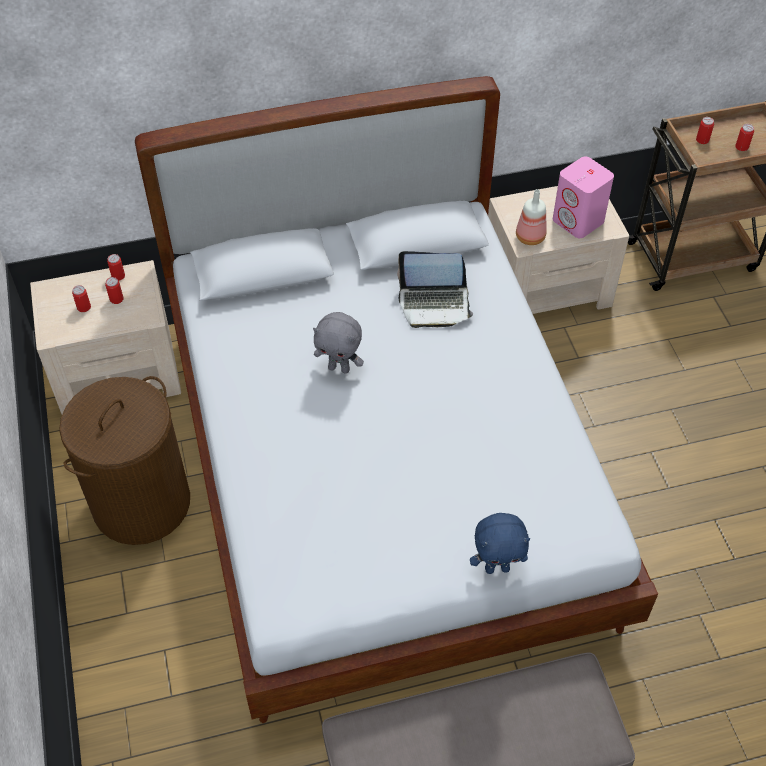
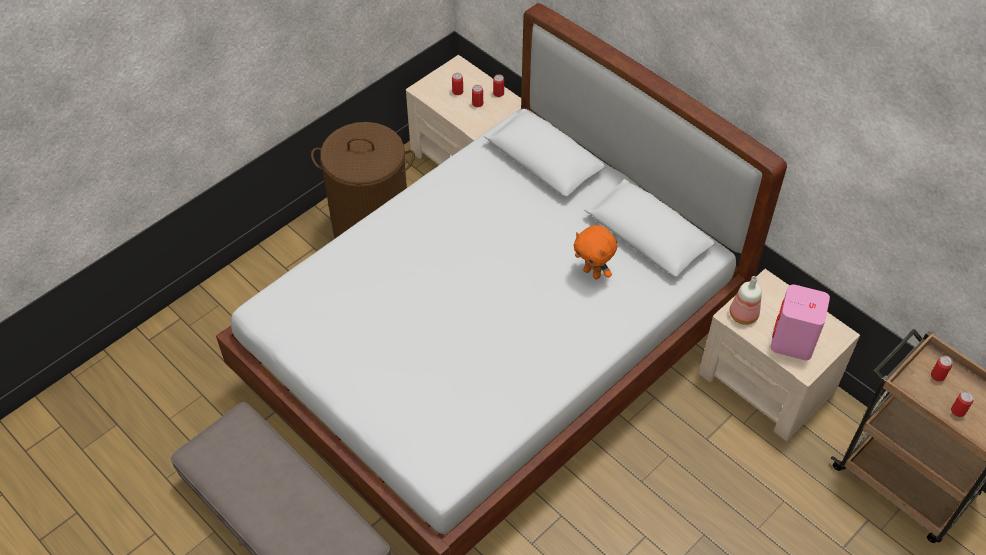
camera: 60 degrees right, 0 degrees up
(339, 368) = (487, 245): grey plush toy -> none
(434, 304) = (592, 273): laptop -> orange plush toy
(497, 567) = (371, 419): blue plush toy -> none

